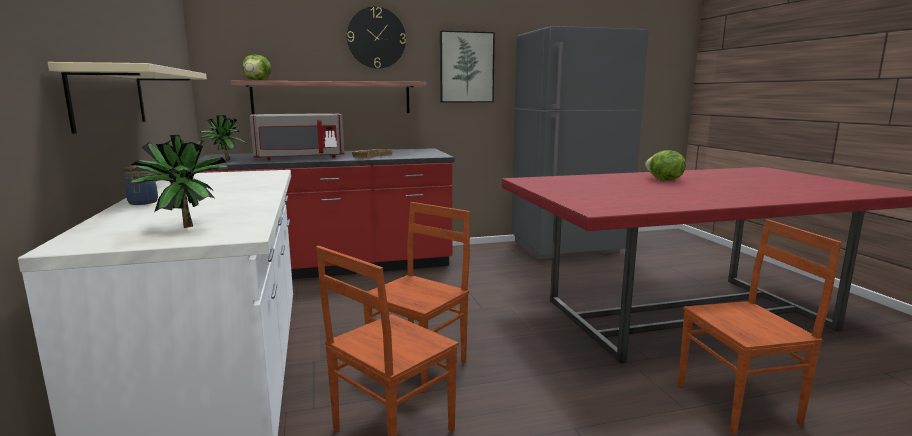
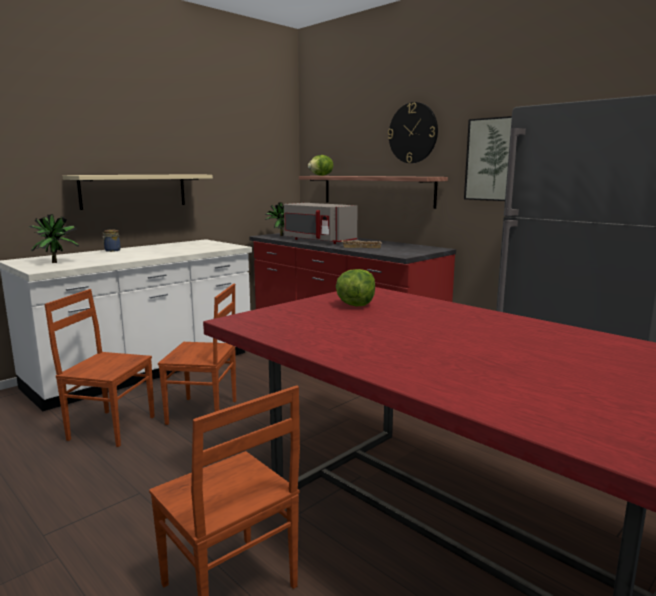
camera: 60 degrees right, 0 degrees up
(663, 180) = (476, 328): lettuce -> lettuce (355, 305)

